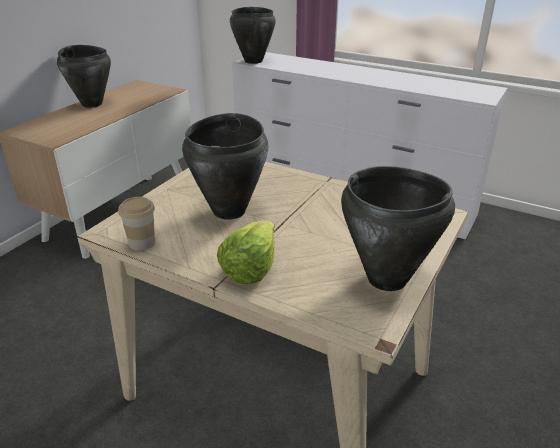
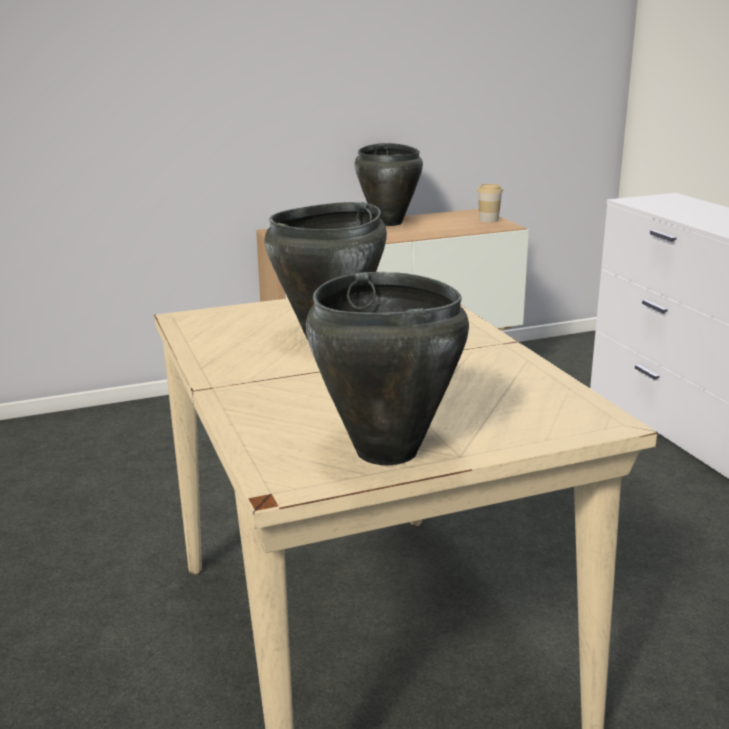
camera: 40 degrees right, 10 degrees down
(142, 243) = (196, 336): cup -> cup (488, 220)
(250, 267) = (256, 387): lettuce -> none
(253, 61) = (642, 202): black cooking pot -> none

